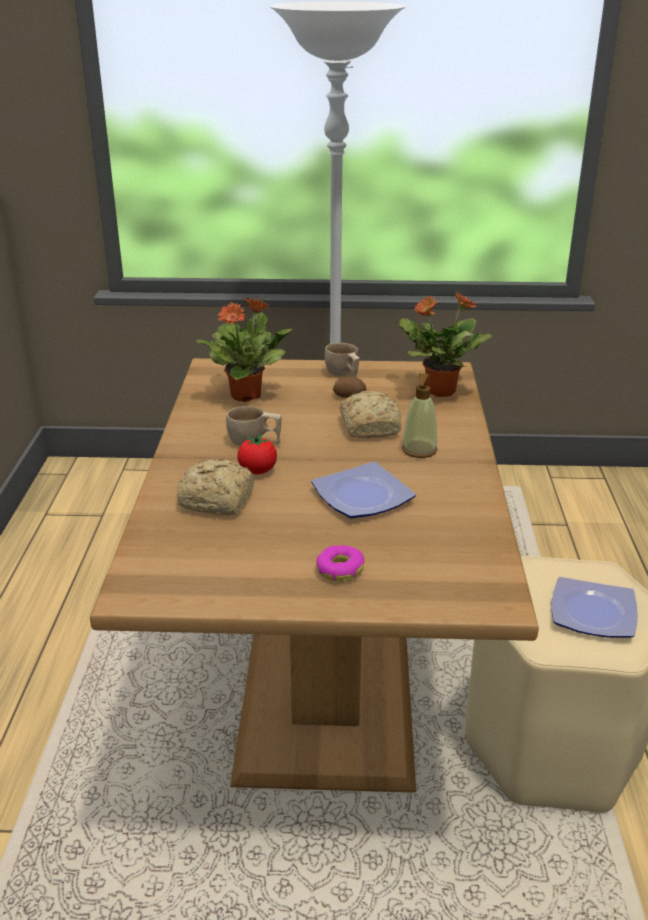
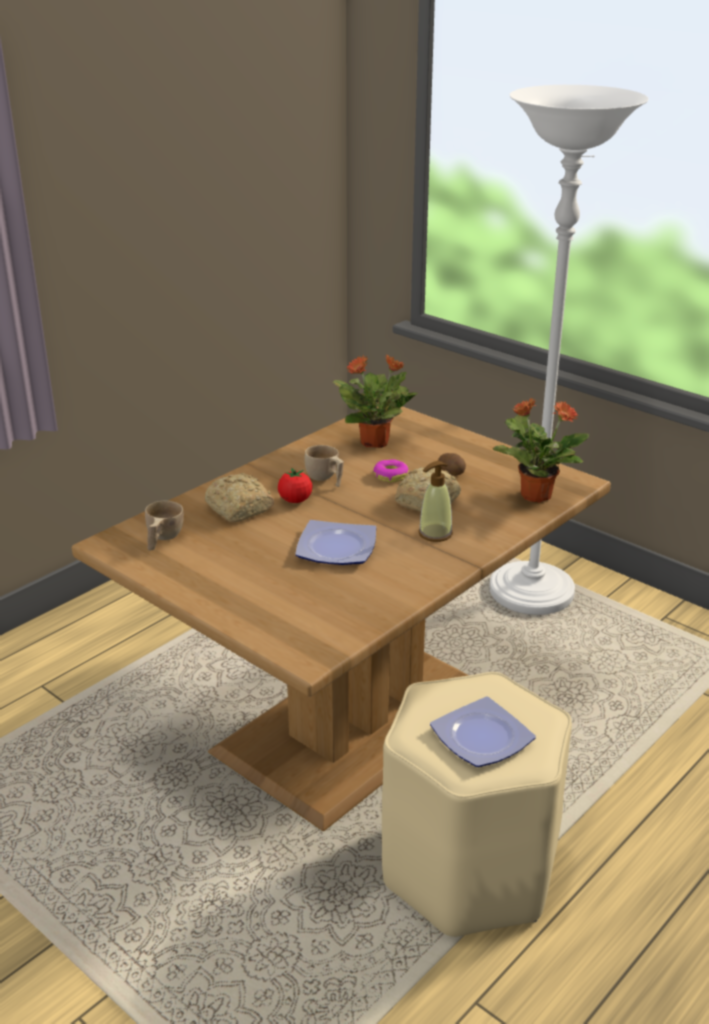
camera: 40 degrees right, 0 degrees up
(339, 570) = (242, 587): donut -> donut (390, 476)
(343, 375) = (475, 454): beige cup -> beige cup (162, 539)

